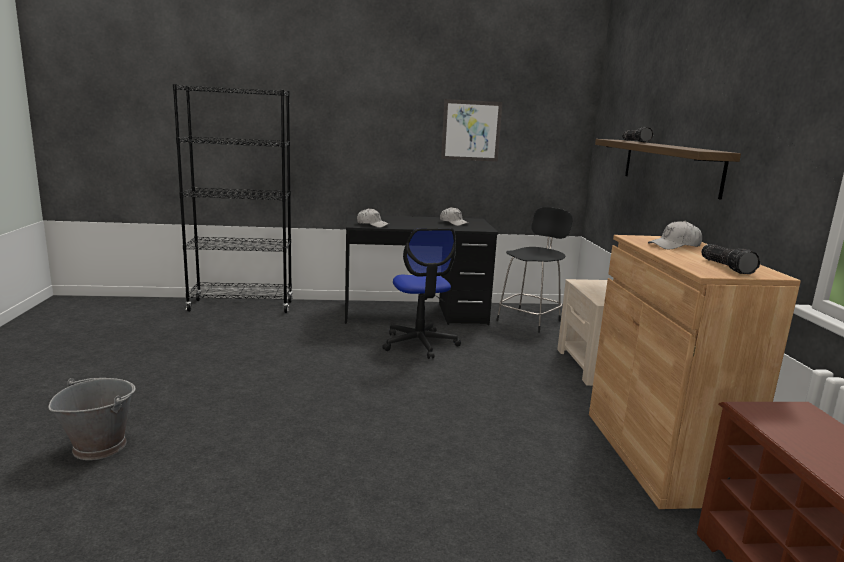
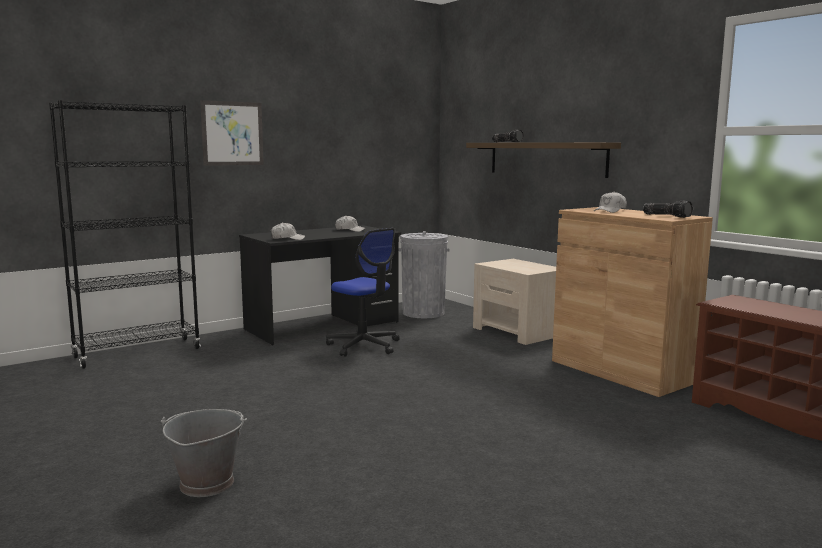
camera: 30 degrees left, 5 degrees down
(471, 130) = (344, 142): picture -> picture (232, 133)
(530, 320) = (423, 313): black stool -> grey trash can

